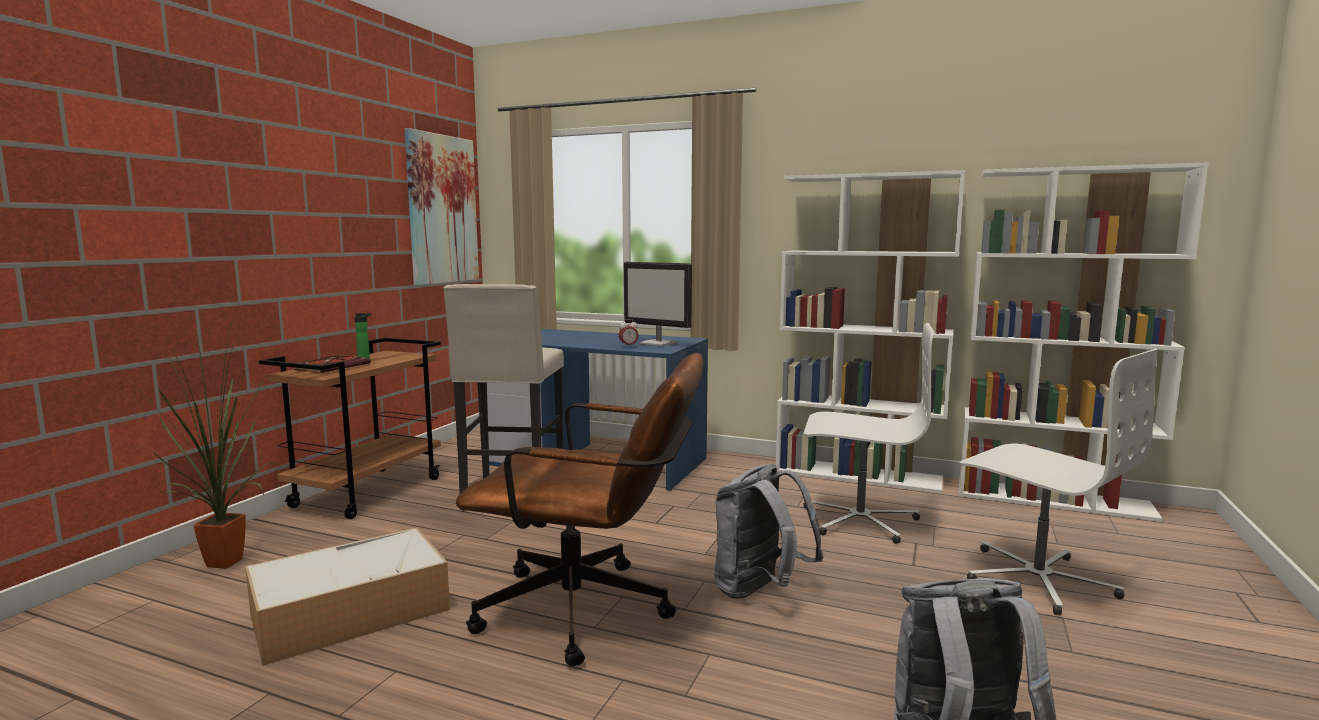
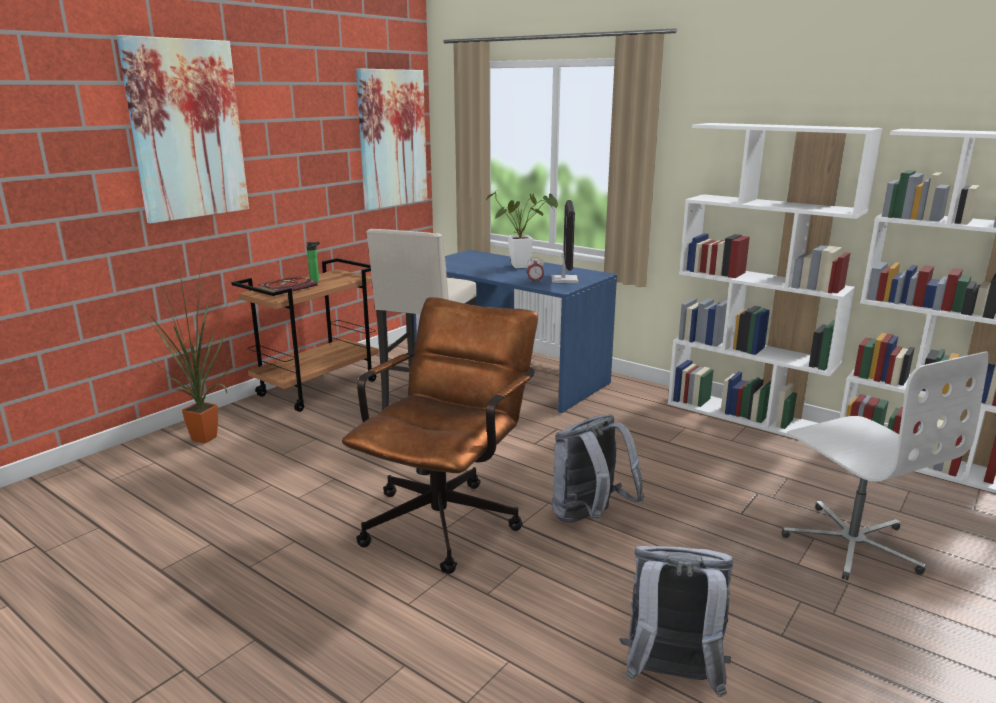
camera: 15 degrees right, 10 degrees up
(207, 169) = (187, 130): none -> picture
(353, 611) = (279, 490): storage box -> none
(591, 612) = (447, 516): brown office chair -> brown office chair turned 90 degrees counterclockwise
(606, 336) = (524, 266): none -> potted plant
(658, 344) = (564, 279): monitor -> monitor turned 135 degrees counterclockwise
(859, 520) = (718, 463): white office chair -> none

